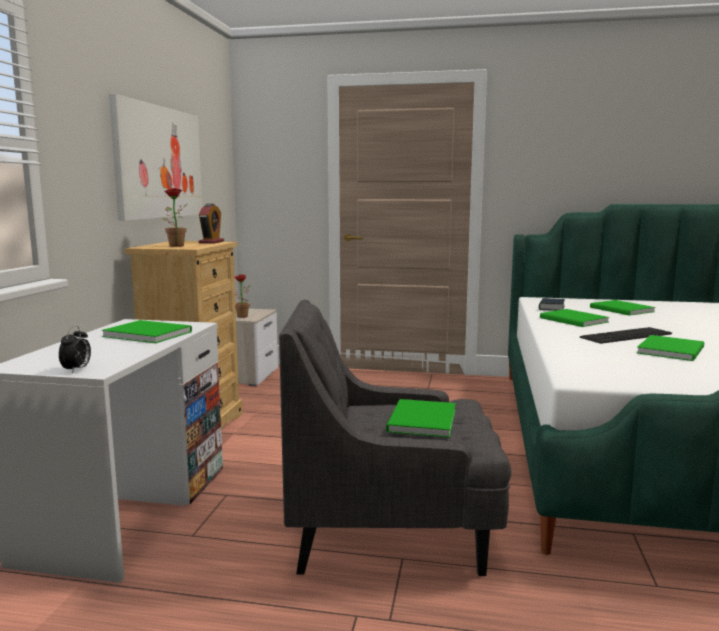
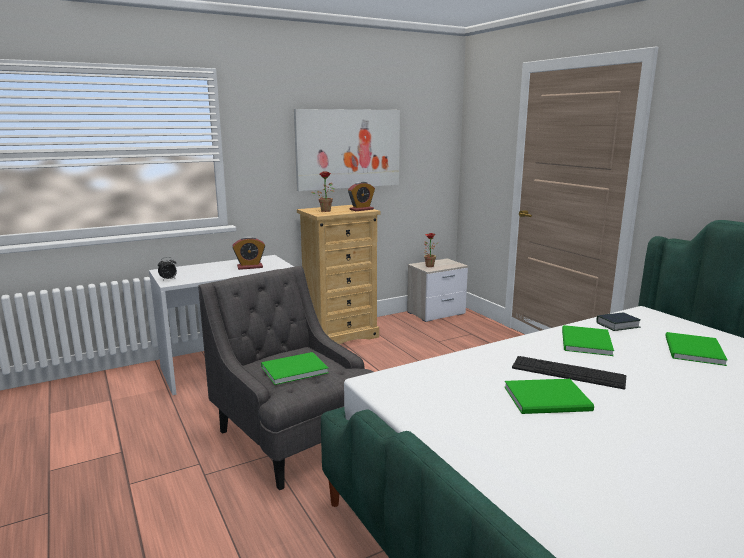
camera: 50 degrees right, 5 degrees up
(147, 333) = (250, 267): green book -> alarm clock

